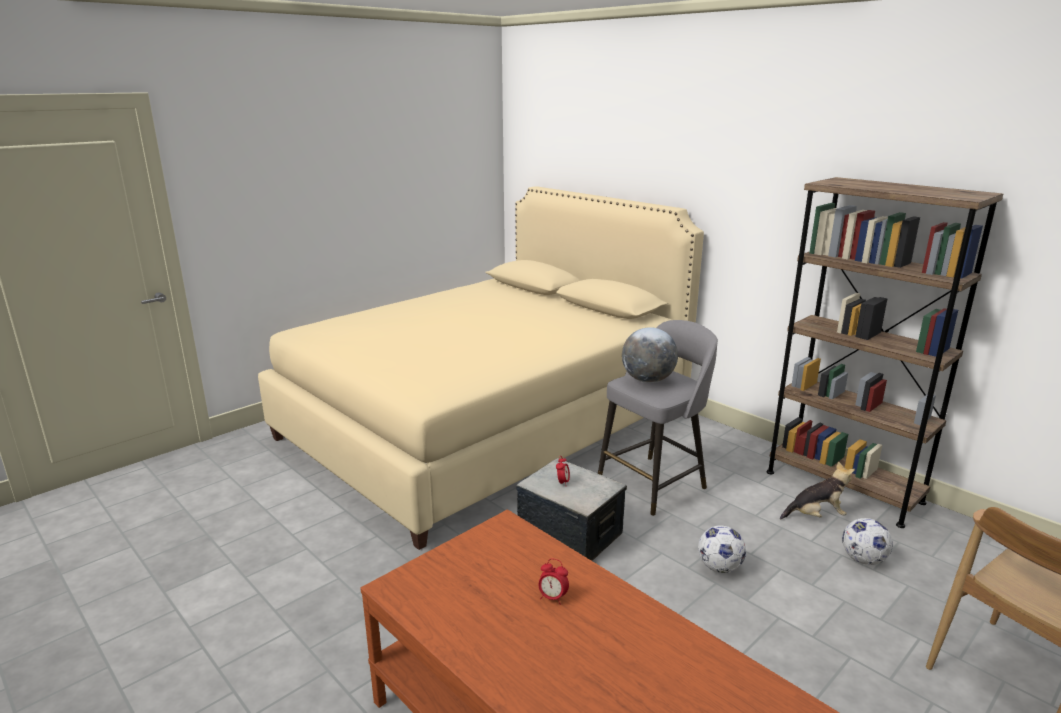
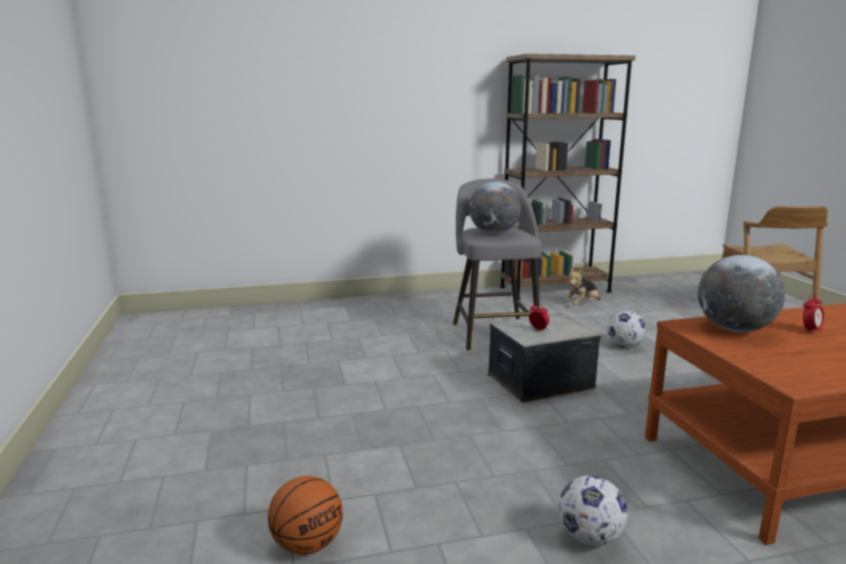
camera: 60 degrees left, 5 degrees down
(286, 506) = (307, 545): none -> basketball
(485, 424) = (292, 367): beige bed -> none
(515, 550) = (734, 329): none -> globe
(816, 516) = (582, 305): plush toy -> plush toy turned 150 degrees counterclockwise
(862, 559) = (638, 310): football -> football (589, 538)

